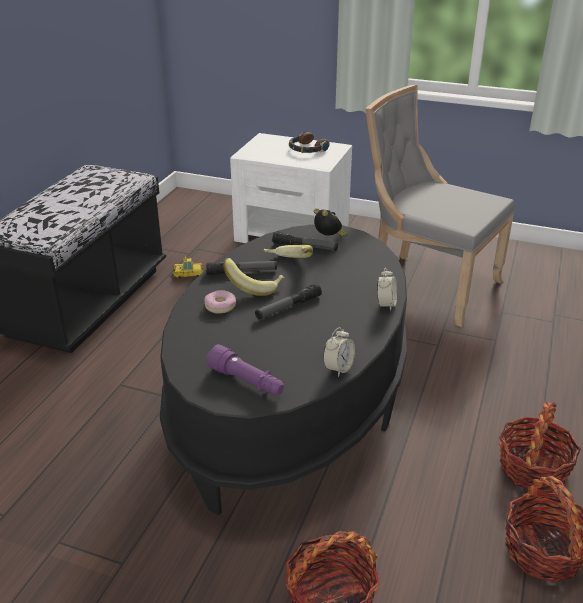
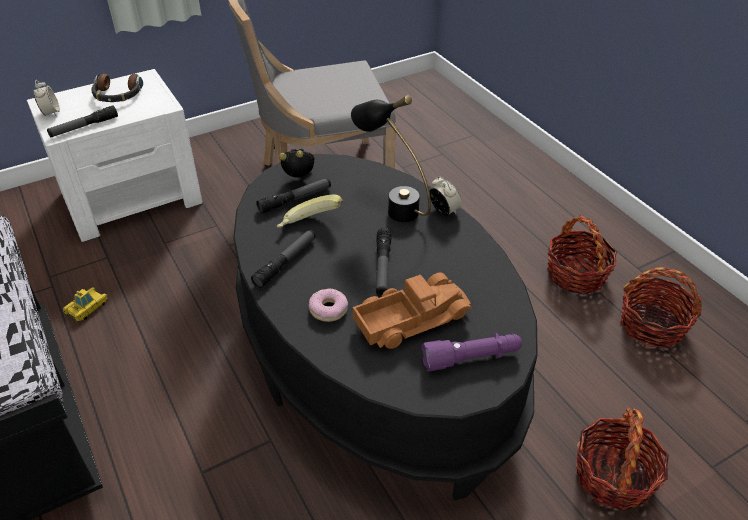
camera: 50 degrees left, 10 degrees up
(253, 340) = (410, 318): none -> toy truck
(254, 287) = (323, 269): banana -> none
(262, 157) = (84, 127): none -> flashlight
(338, 368) = (506, 290): alarm clock -> alarm clock (51, 113)
(357, 282) = (392, 205): none -> black table lamp

